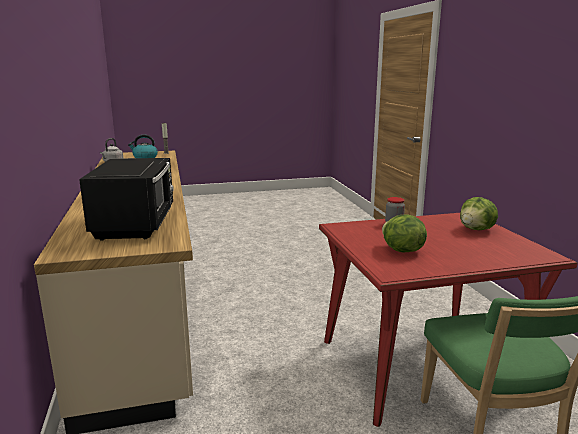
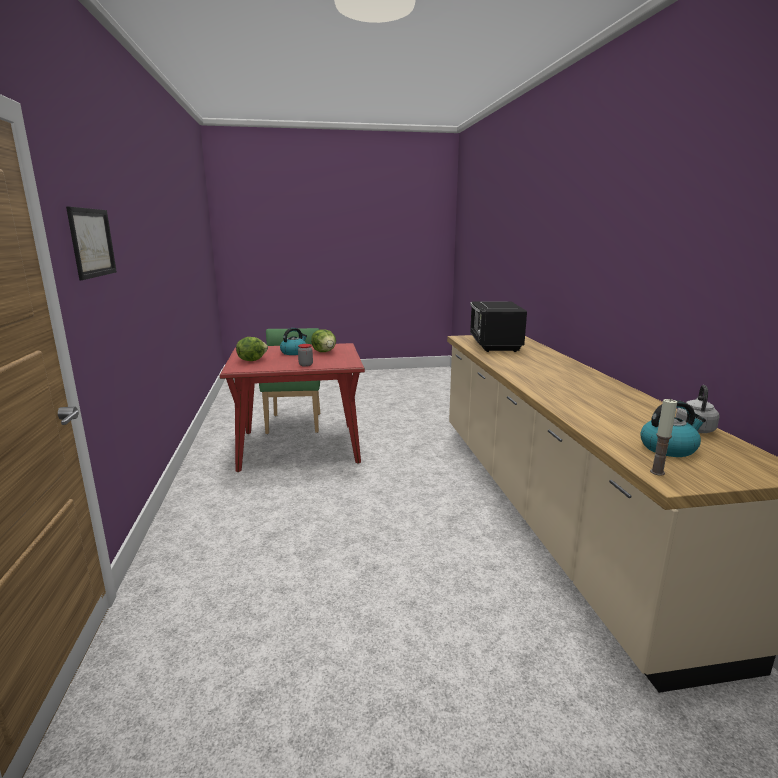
camera: 175 degrees left, 0 degrees up
(446, 247) = (294, 352): none -> kettle
(466, 64) = (92, 242): none -> picture

